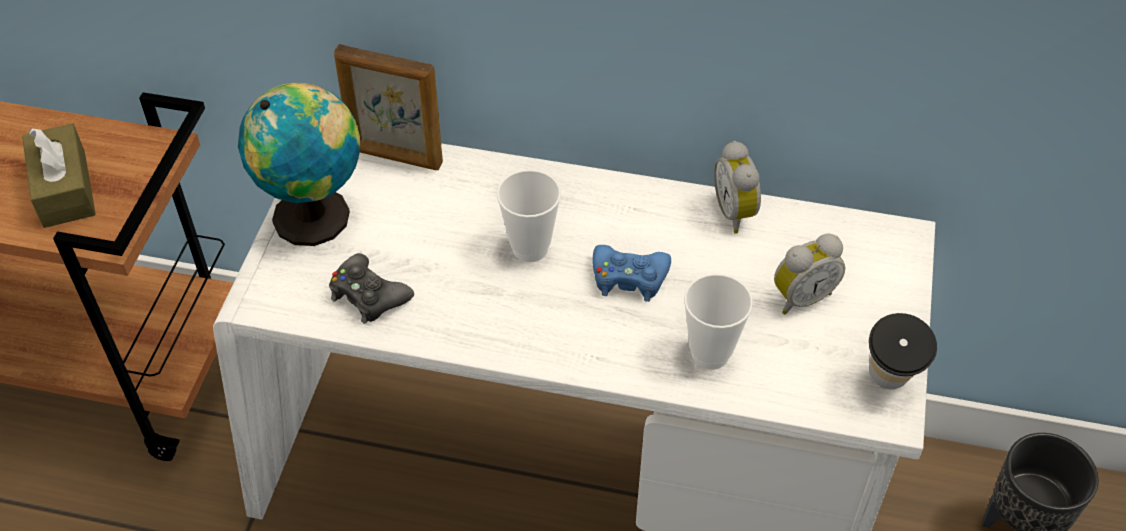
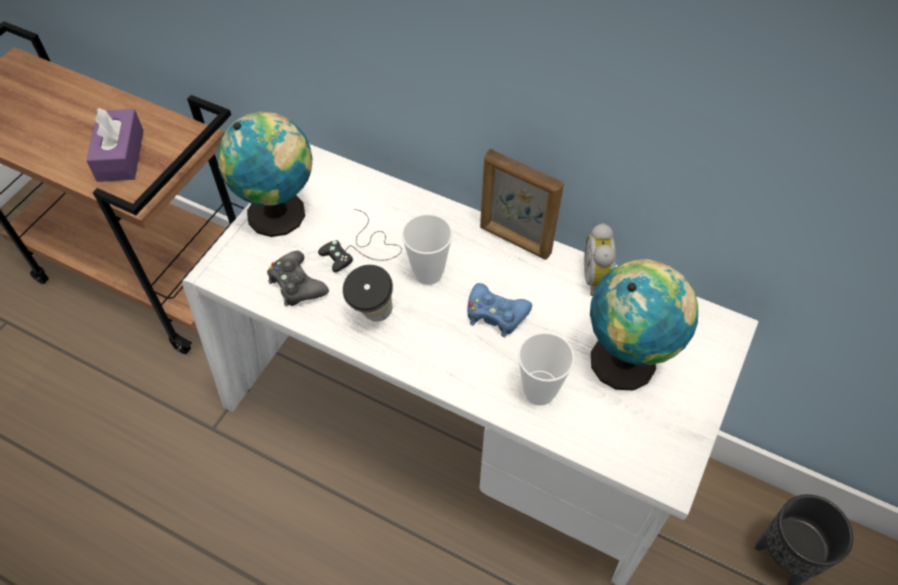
camera: 15 degrees right, 5 degrees up
(64, 189) = (121, 155): brown tissue box -> purple tissue box
(395, 157) = (352, 179): picture frame -> picture frame (514, 241)
(437, 236) = (362, 248): none -> black game controller
(801, 296) = (627, 360): alarm clock -> globe
(888, 385) = (675, 452): cup -> cup (372, 317)

